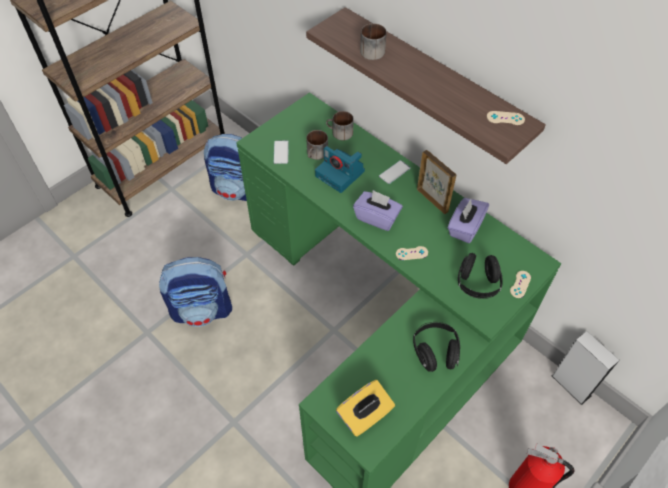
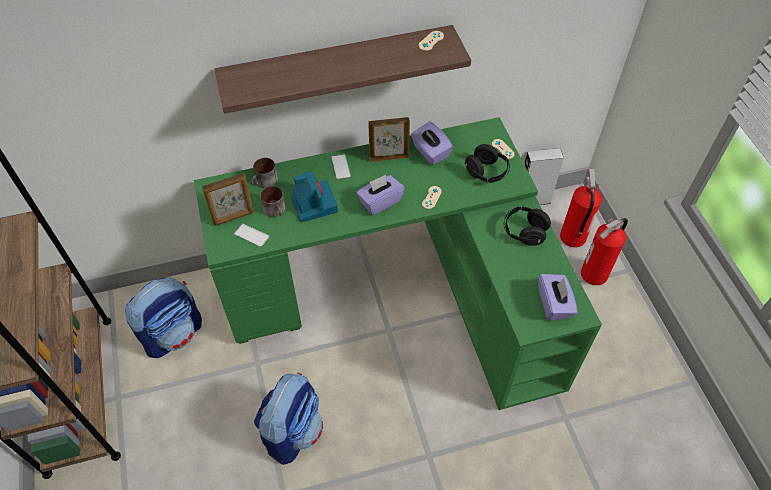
camera: 60 degrees left, 0 degrees up
(290, 133) = (233, 217): none -> picture frame
(341, 174) = (313, 203): camera -> camera turned 90 degrees counterclockwise
(365, 416) = (554, 304): yellow tissue box -> purple tissue box
(370, 50) = (287, 77): mug -> none
(555, 445) = (572, 237): none -> fire extinguisher

